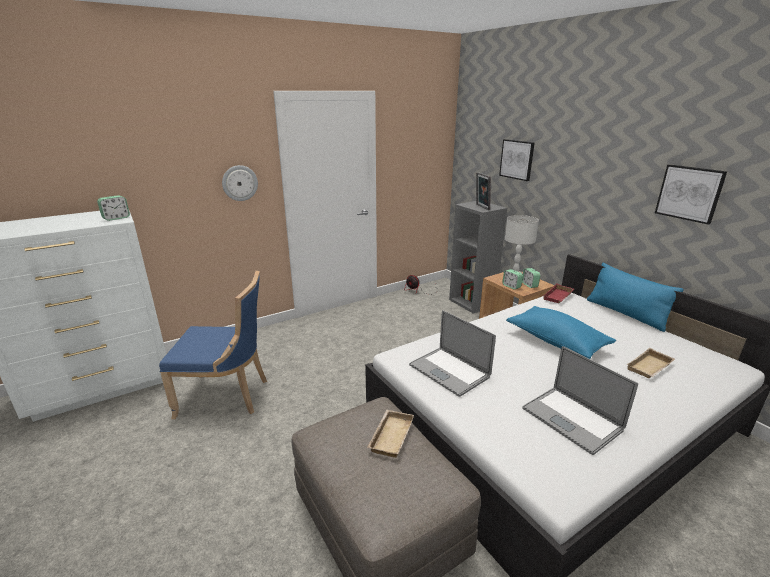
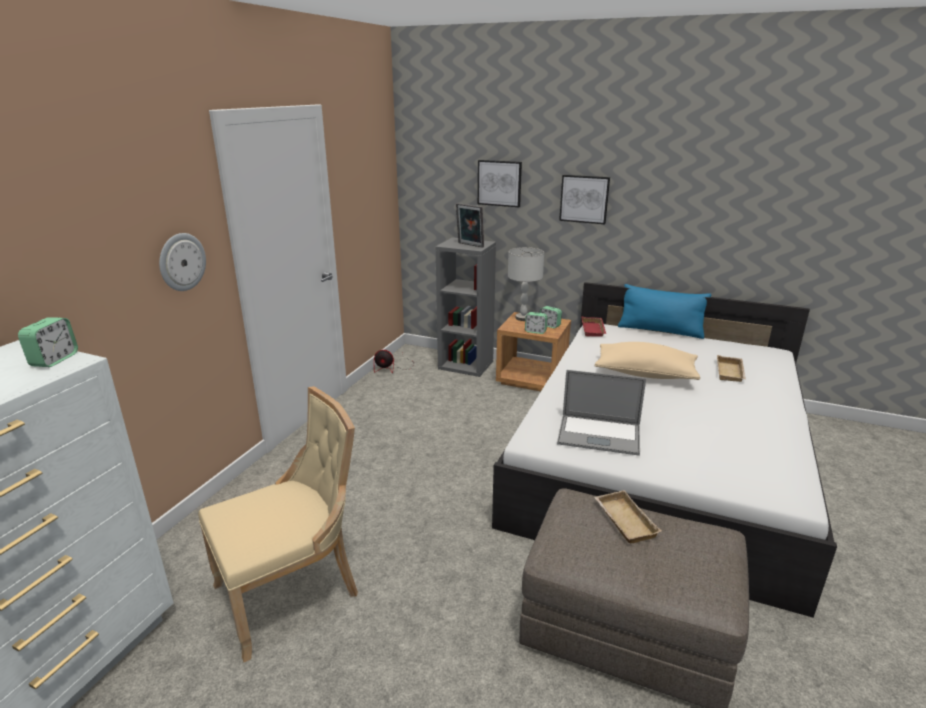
camera: 35 degrees left, 0 degrees up
(227, 396) = (293, 592): blue chair -> beige chair
(556, 341) = (645, 374): blue pillow -> beige pillow
(571, 419) = (737, 437): laptop -> none
(689, 193) = (704, 202): picture -> picture (584, 199)

